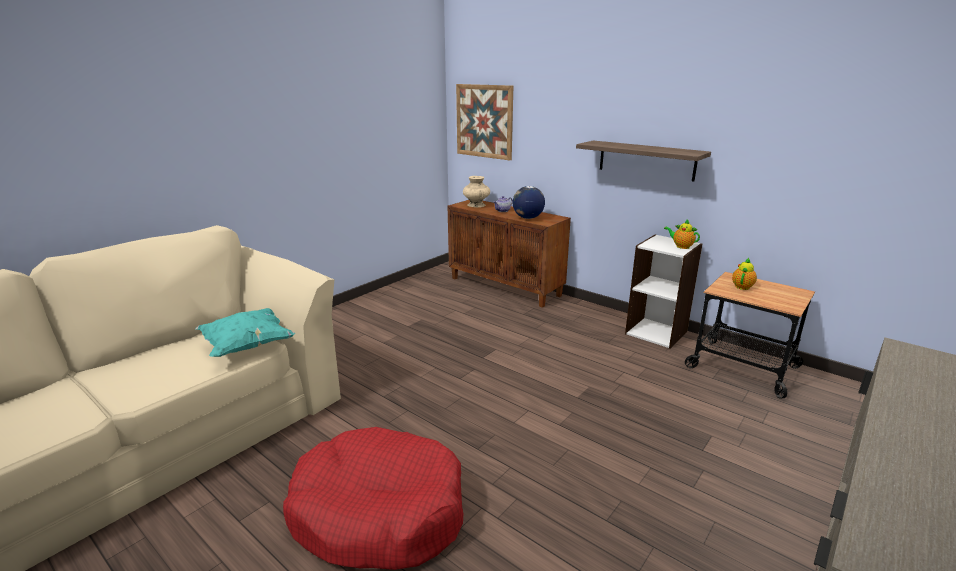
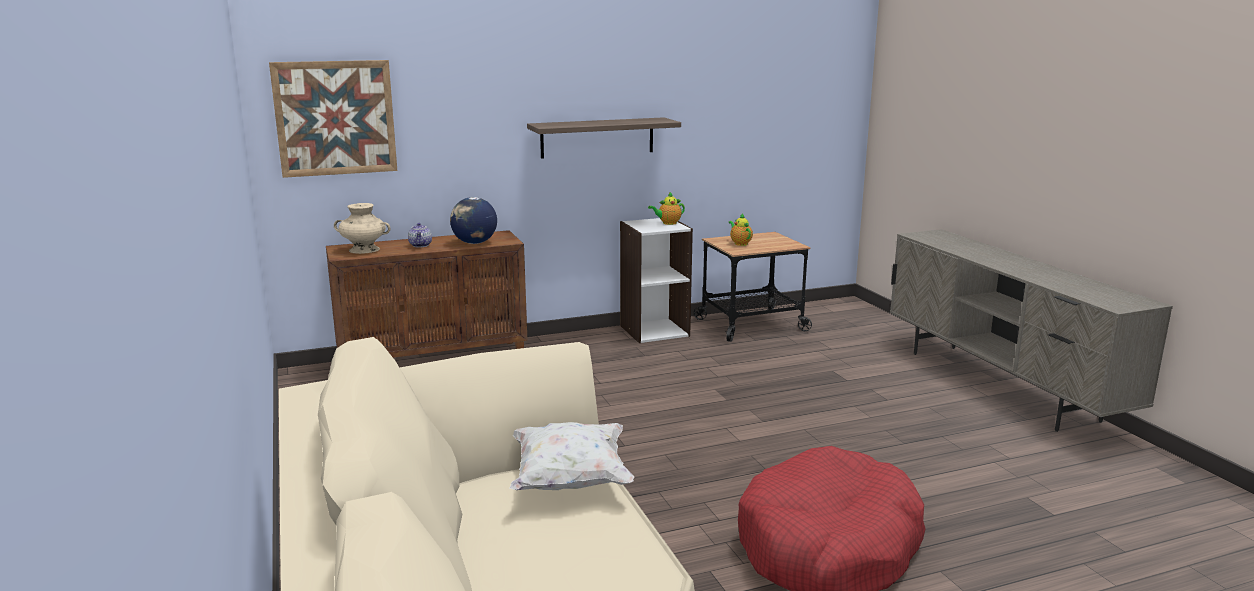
camera: 60 degrees left, 5 degrees down
(247, 346) = (570, 480): turquoise pillow -> white pillow

